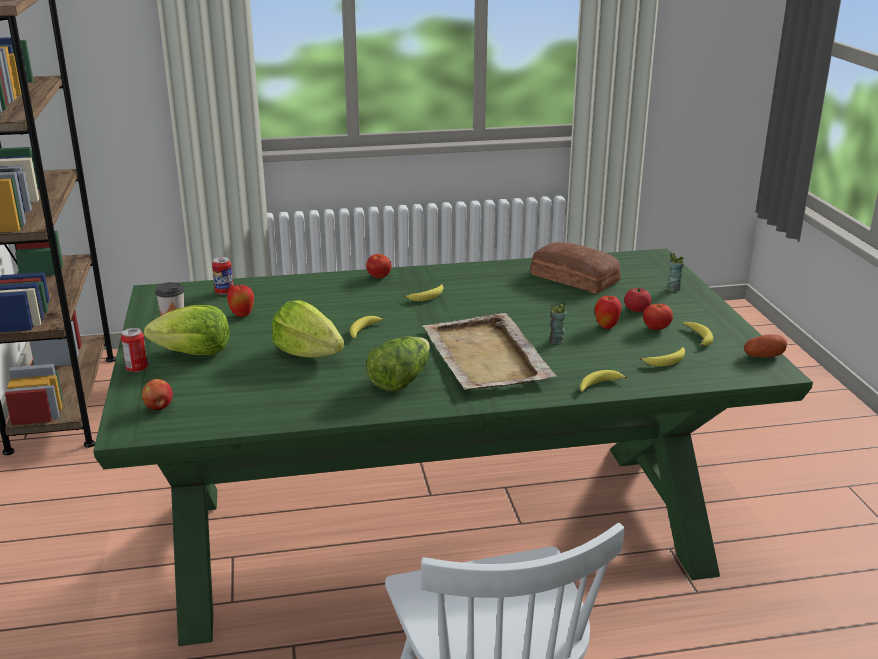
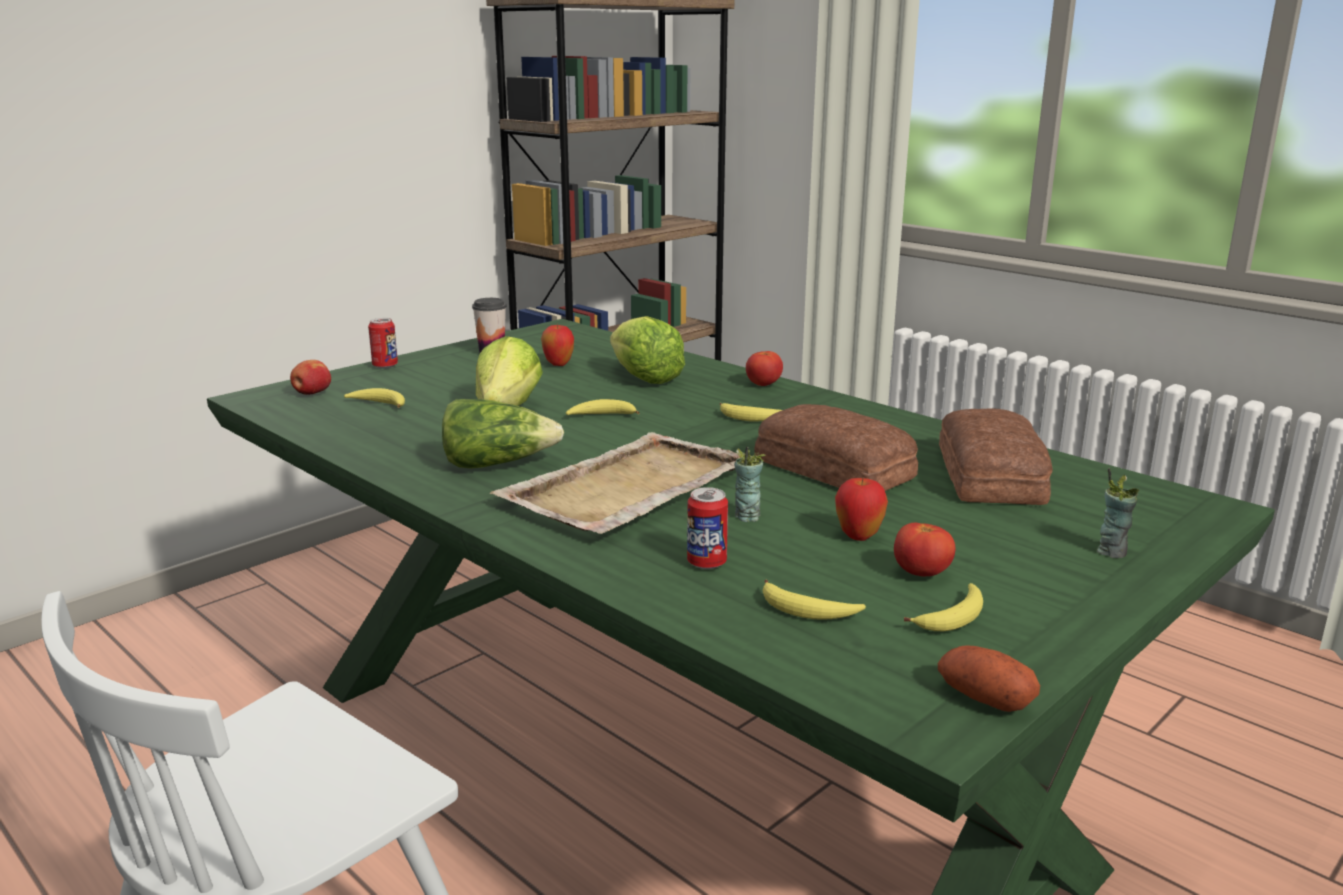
camera: 55 degrees right, 5 degrees down
(194, 353) = (444, 373): lettuce -> lettuce (644, 378)
(224, 292) = (602, 345): can -> can (706, 563)
(523, 303) = (834, 468): none -> bread
(598, 385) = (641, 578): banana -> banana (378, 404)
(636, 310) = (964, 543): tomato -> none

